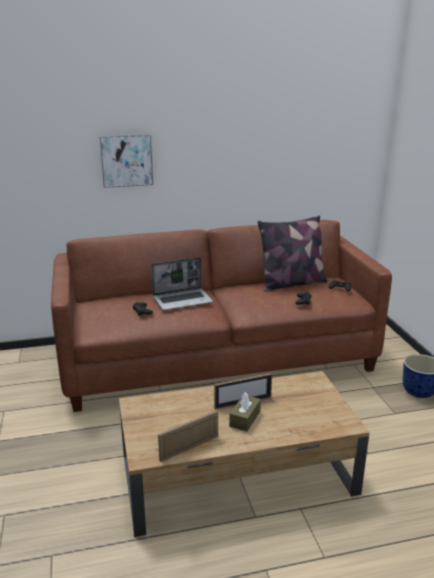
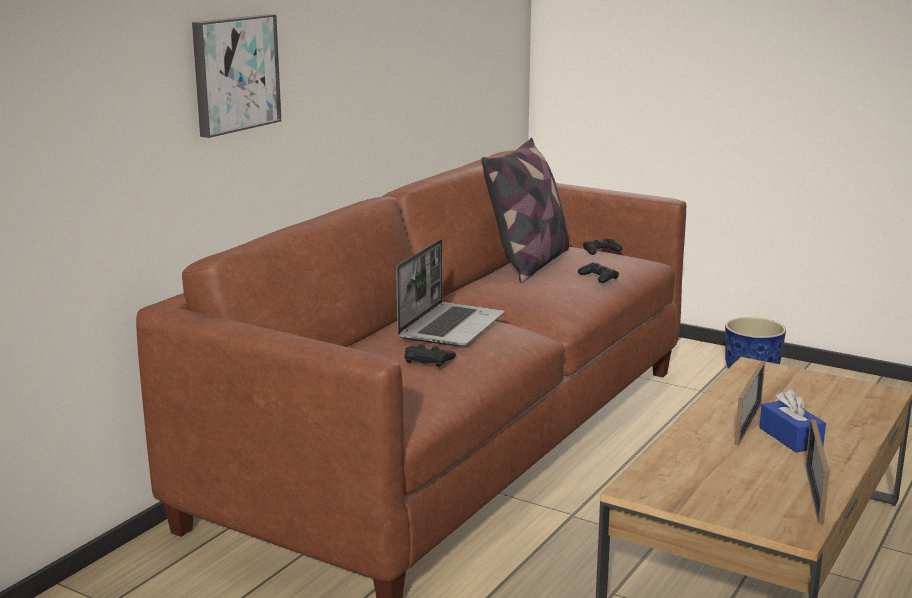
camera: 45 degrees left, 5 degrees down
(245, 419) = (790, 437): brown tissue box -> blue tissue box

